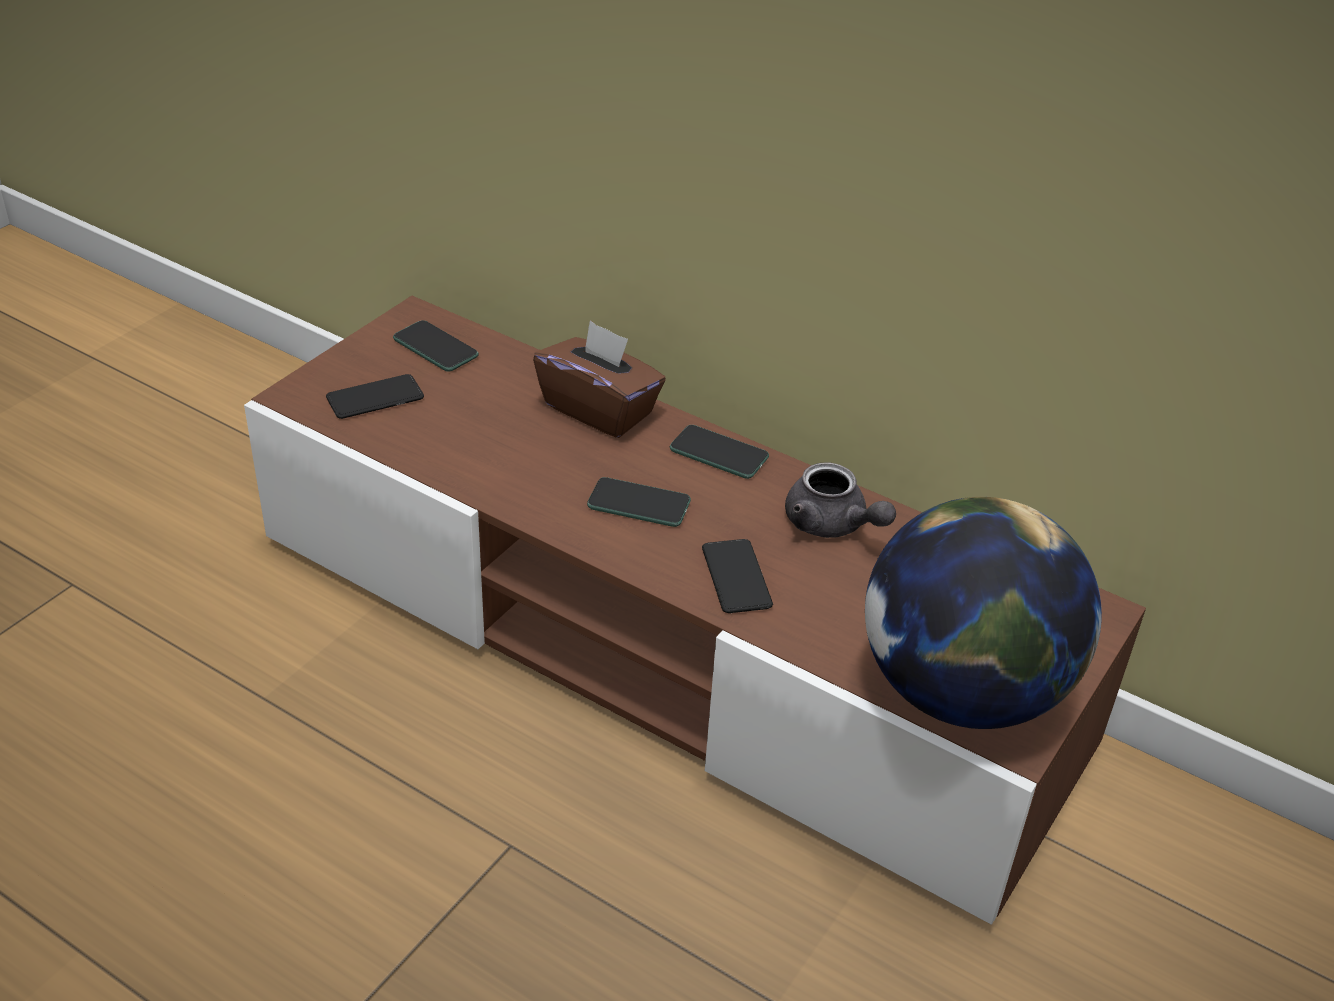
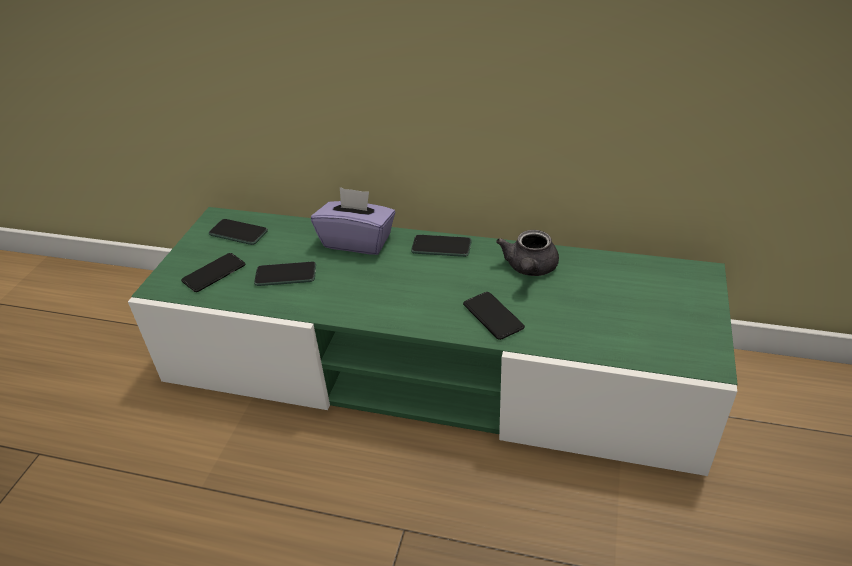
camera: 15 degrees left, 0 degrees up
(599, 409) = (357, 241): brown tissue box -> purple tissue box
(639, 504) = (411, 290): phone -> phone (285, 275)
(659, 641) = (431, 369): brown tv stand -> green tv stand
(832, 525) = (529, 269): grey teapot -> grey teapot turned 75 degrees clockwise
(961, 692) = (661, 343): globe -> none

